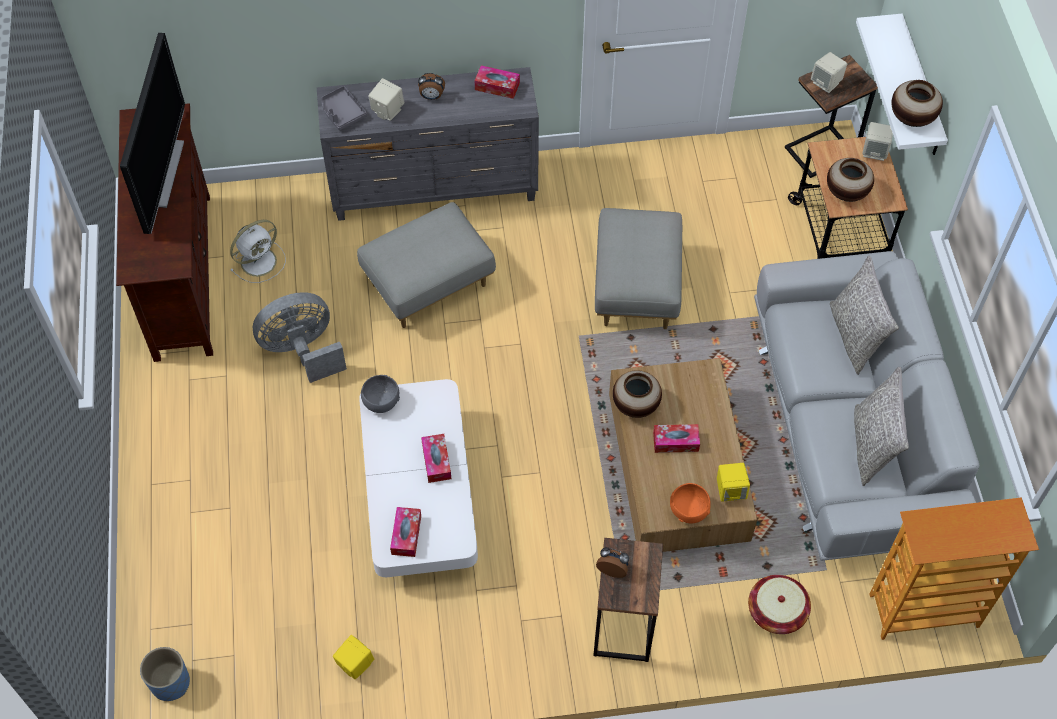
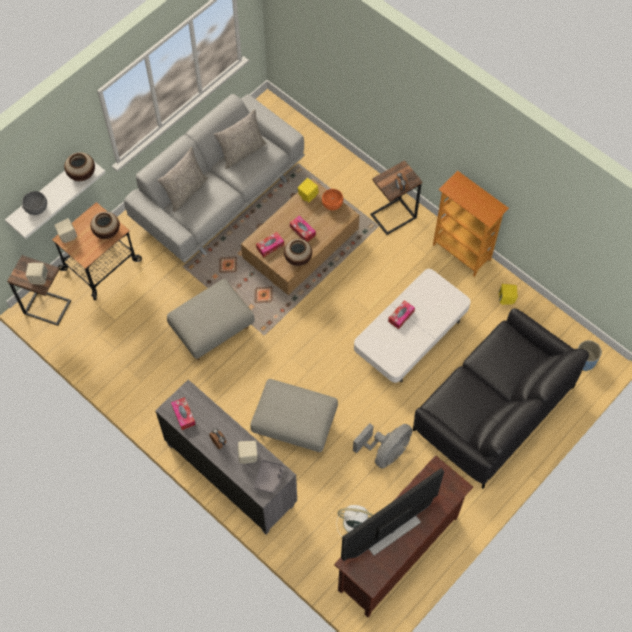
camera: 130 degrees left, 5 degrees up
(230, 510) = (493, 408): none -> black sofa
(302, 351) = (385, 452): grey fan -> grey fan turned 75 degrees counterclockwise
(381, 402) = (394, 363): grey bowl -> grey bowl (37, 208)
(406, 535) = (446, 300): tissue box -> tissue box (270, 246)
(776, 611) = (334, 168): basket -> none
(924, 611) = (286, 121): bookcase -> bookcase (462, 252)

